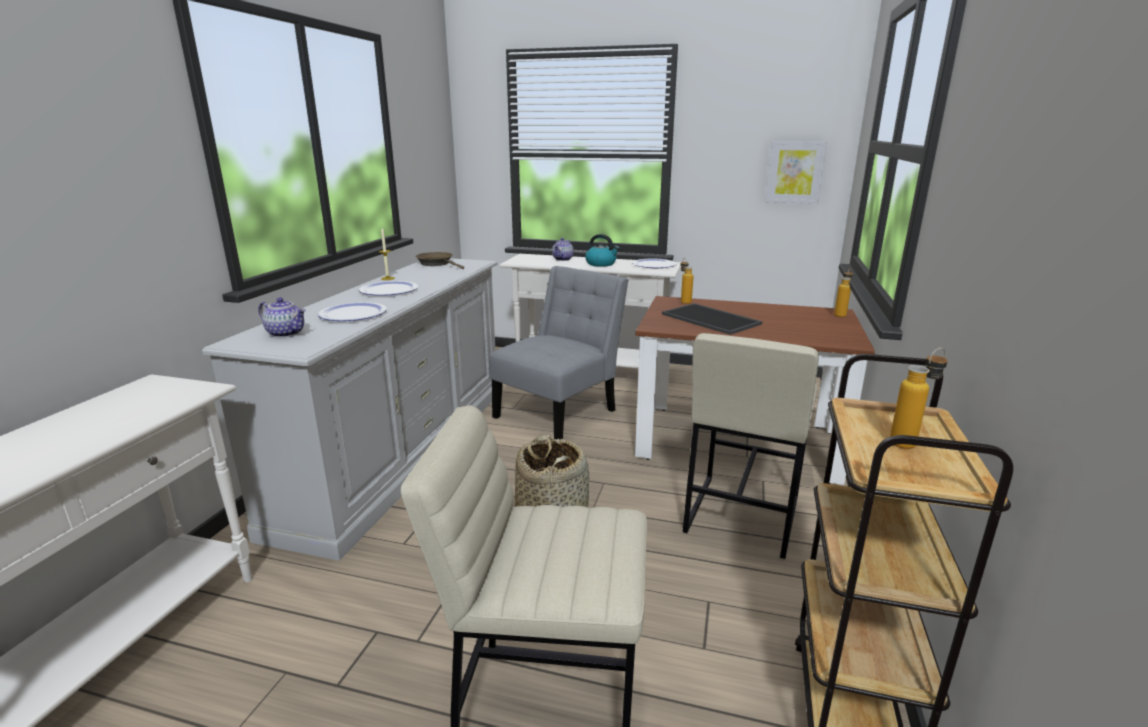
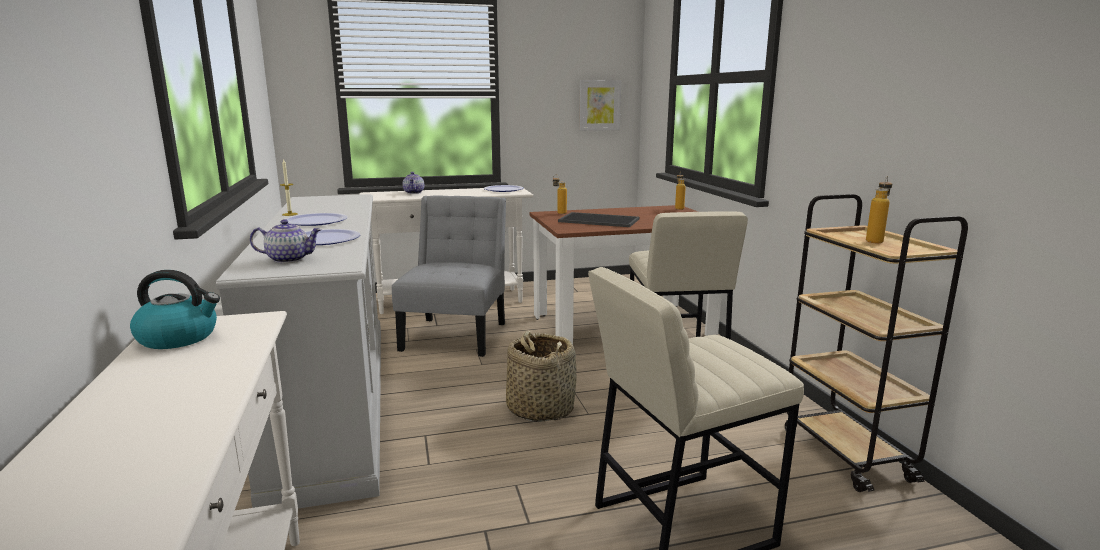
camera: 30 degrees left, 5 degrees down
(437, 263) = (315, 200): brown frying pan -> none
(601, 264) = (457, 192): kettle -> kettle (179, 338)

